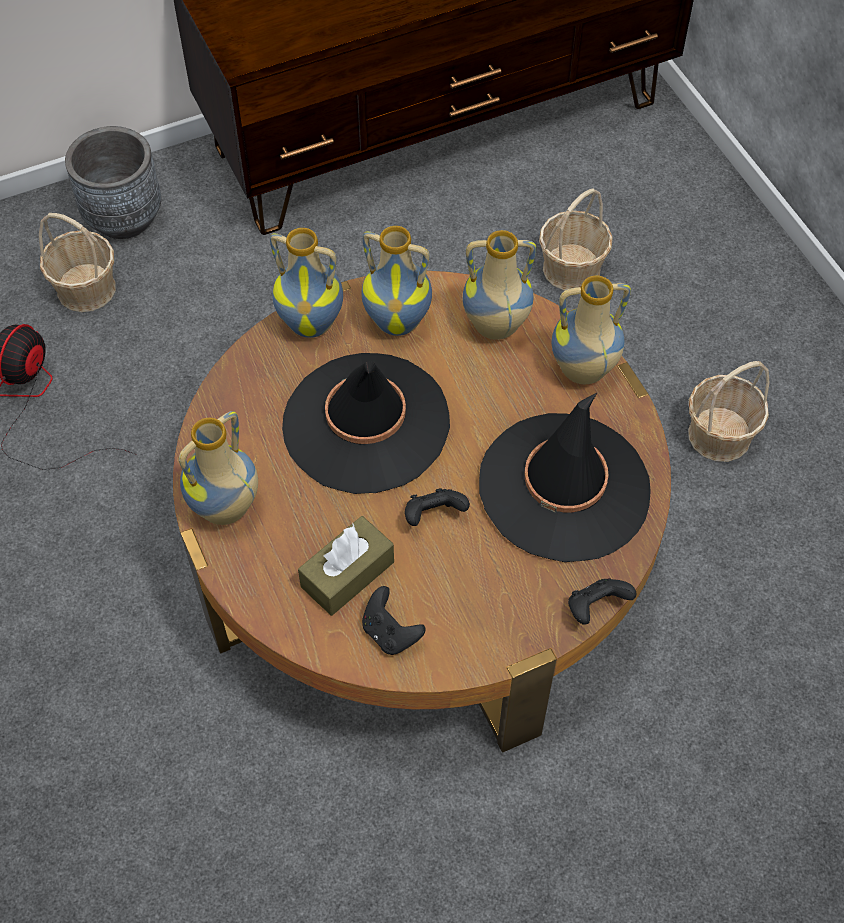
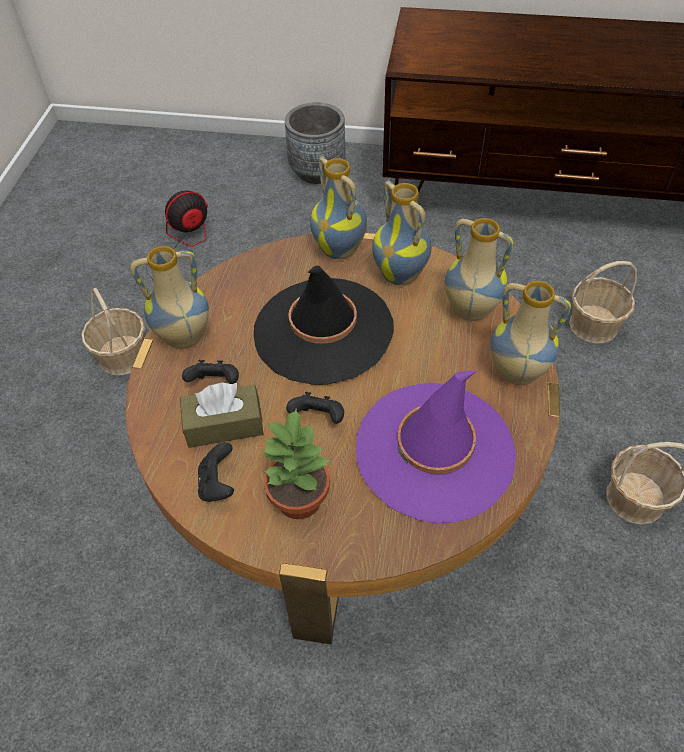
camera: 35 degrees right, 5 degrees down
(86, 288) = (264, 200): basket -> basket (123, 355)
(476, 601) = (299, 497): none -> potted plant
(564, 487) = (435, 451): black hat -> purple hat
(596, 608) = (388, 559): black game controller -> black game controller (215, 383)

